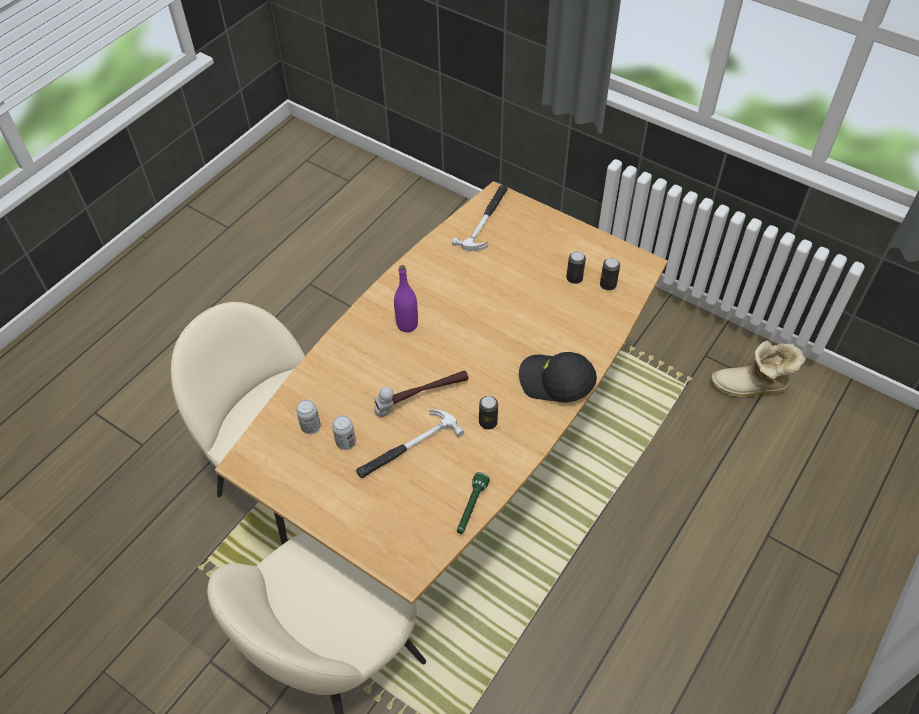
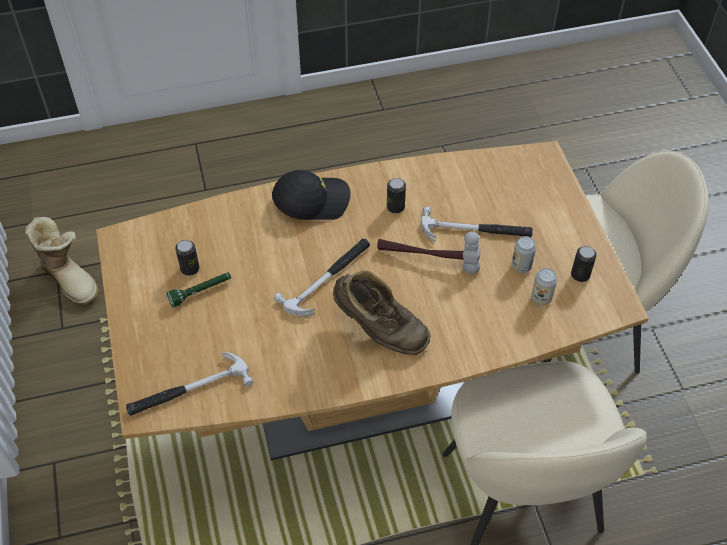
camera: 140 degrees left, 0 degrees up
(407, 325) = (379, 331): purple bottle -> brown boot
(471, 508) = (466, 164): green flashlight -> green flashlight (201, 292)
(478, 335) = (328, 278): none -> hammer
(555, 382) = (312, 200): black cap -> black cap turned 75 degrees counterclockwise
(608, 285) = (172, 243): can -> can (580, 275)

